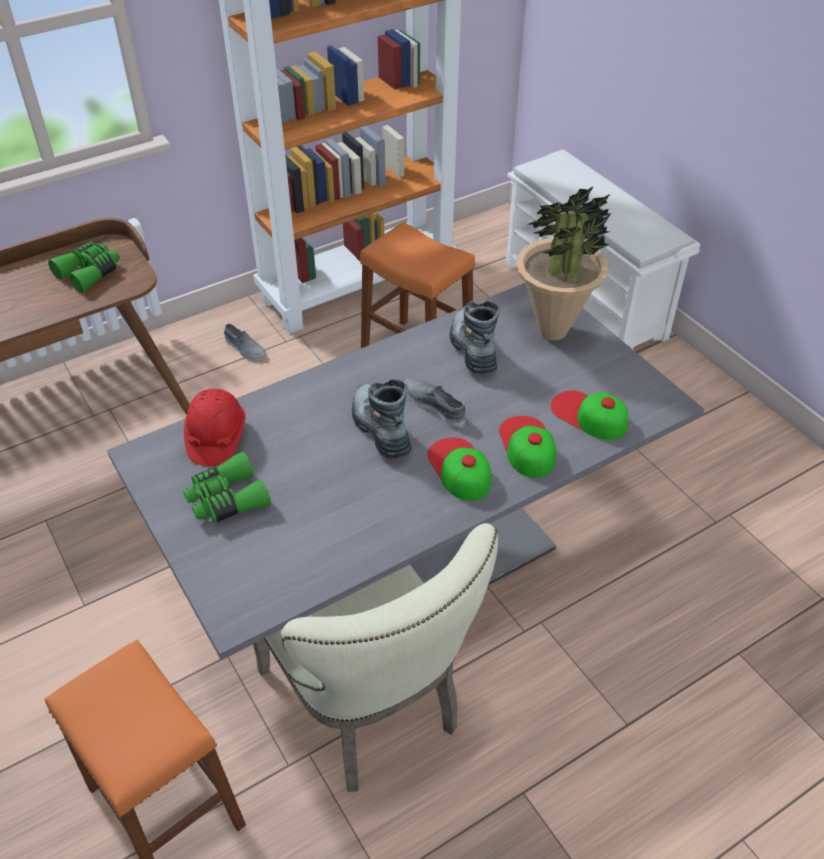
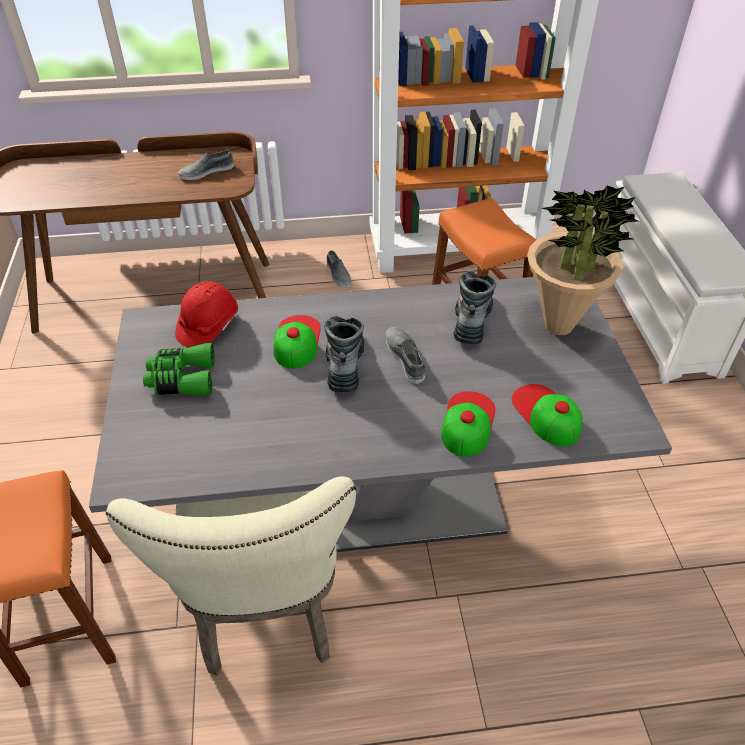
camera: 25 degrees right, 0 degrees up
(90, 272) = (206, 171): green binoculars -> grey shoe
(459, 468) = (391, 421): cap -> cap (296, 341)

